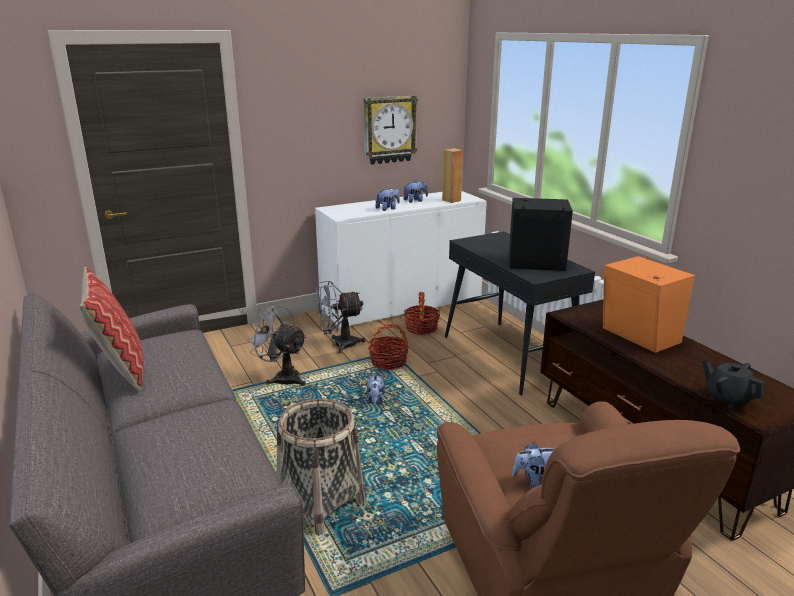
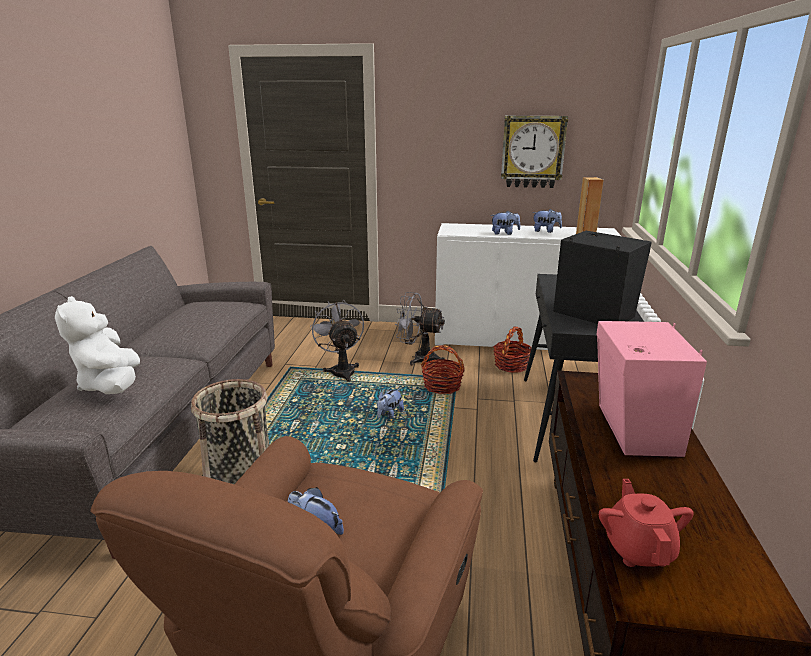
camera: 35 degrees right, 0 degrees up
(121, 370) = (164, 316): pillow -> none
(201, 448) = (111, 385): none -> white plush toy
(639, 337) = (633, 430): orange speaker -> pink speaker
(727, 399) = (638, 549): black teapot -> red teapot

